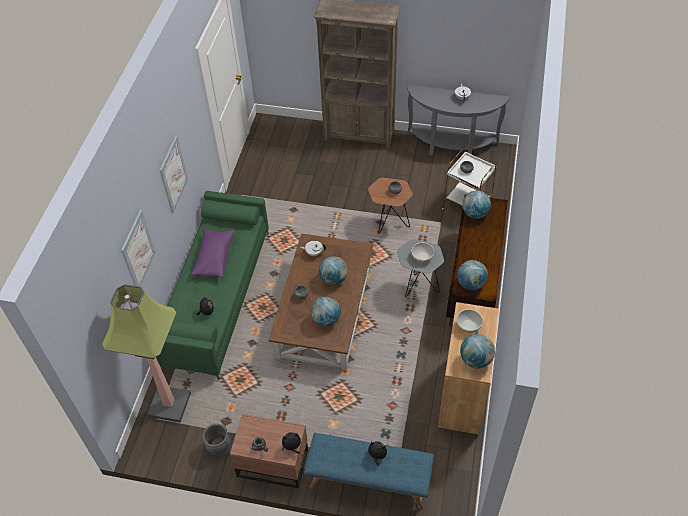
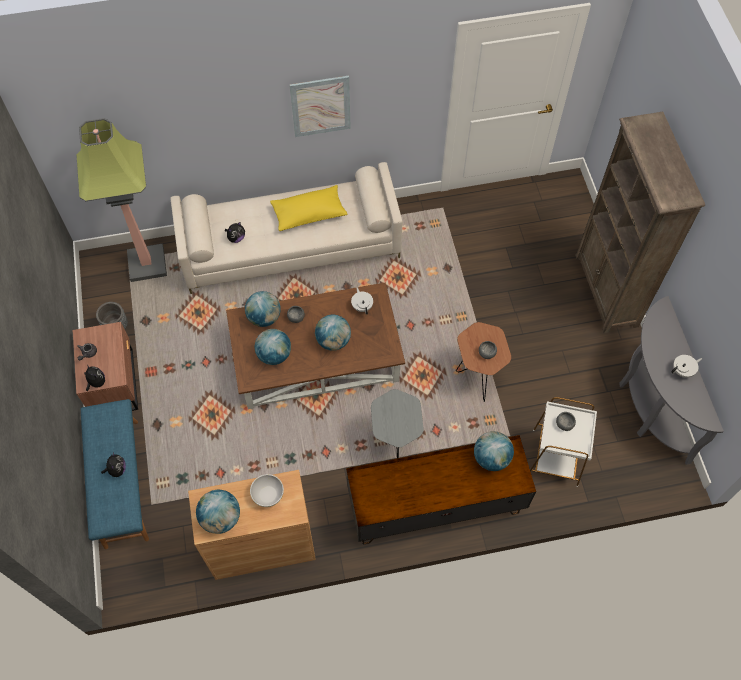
camera: 65 degrees right, 10 degrees up
(138, 251) = (200, 123): picture -> none
(214, 258) = (309, 214): purple pillow -> yellow pillow
(216, 297) = (291, 246): green sofa -> beige sofa
(422, 257) = (395, 420): white bowl -> none
(471, 284) = (373, 489): globe -> globe (264, 317)

